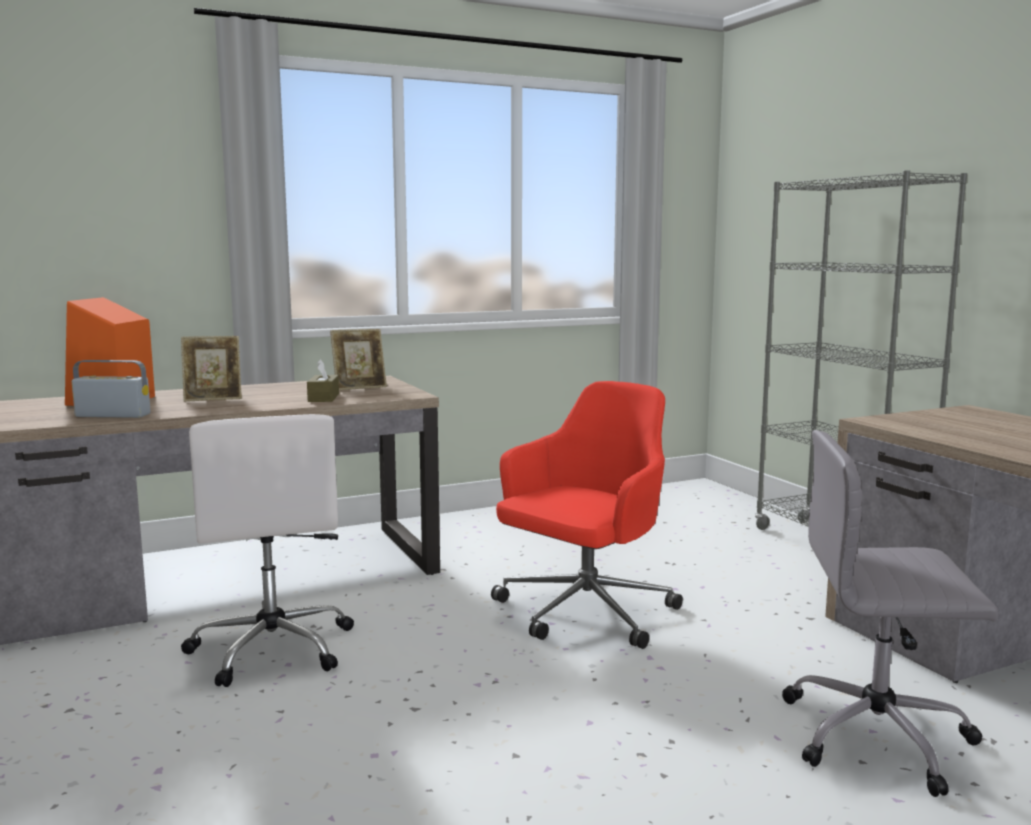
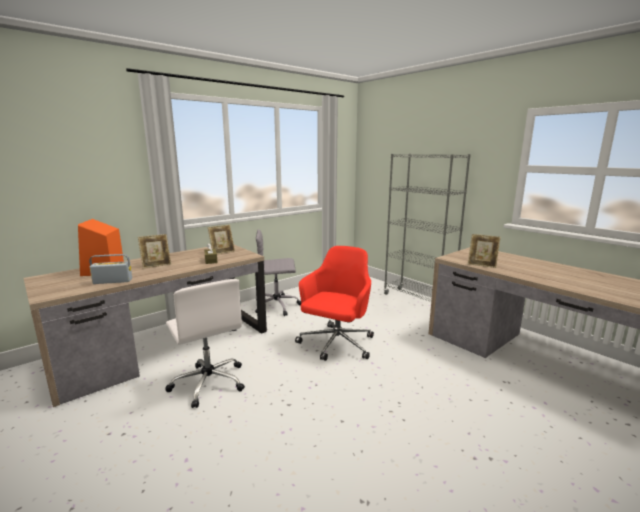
camera: 15 degrees left, 5 degrees up
(879, 736) = (471, 387): grey office chair -> grey office chair (277, 306)
(951, 436) = (482, 265): none -> picture frame

